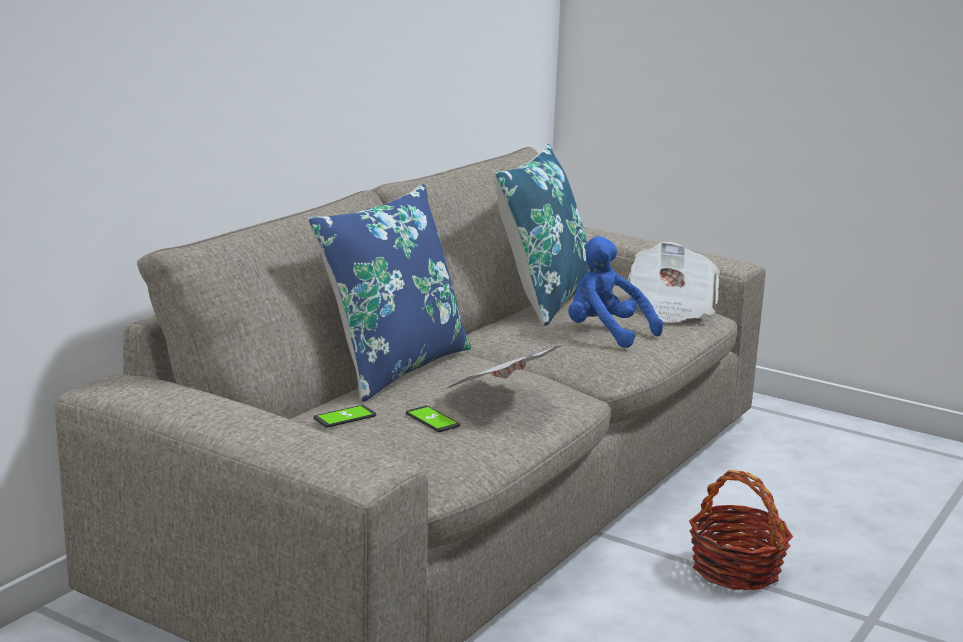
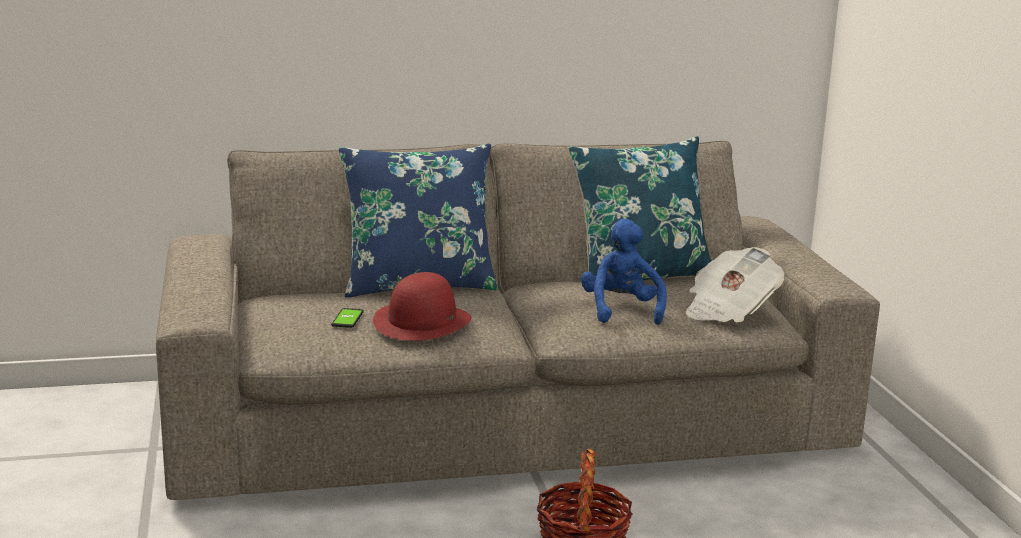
camera: 45 degrees right, 0 degrees up
(345, 417) = (306, 300): phone -> none
(499, 398) = (422, 321): newspaper -> red hat

